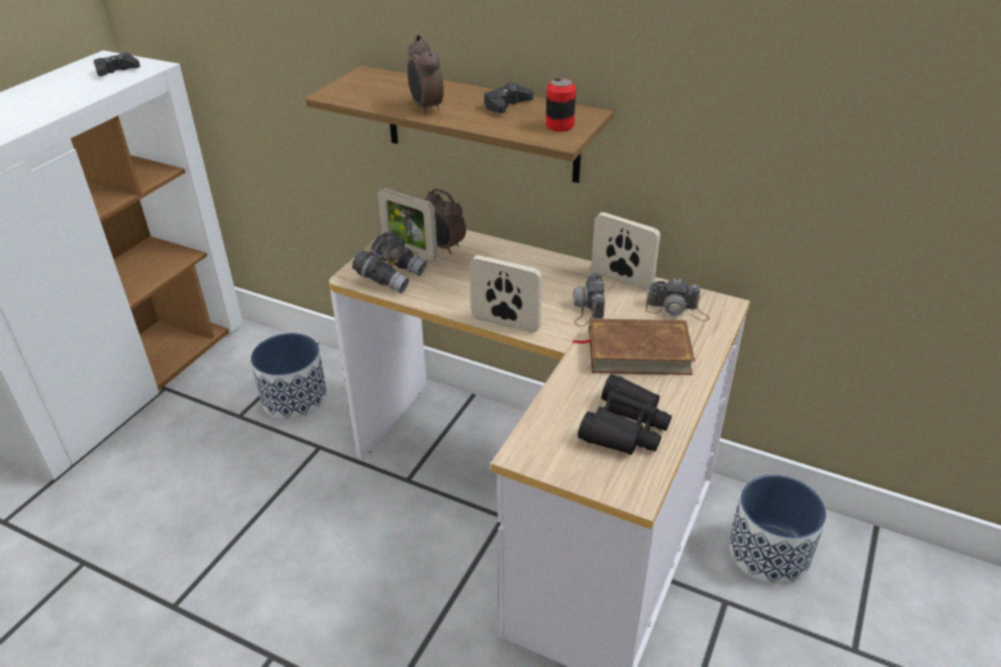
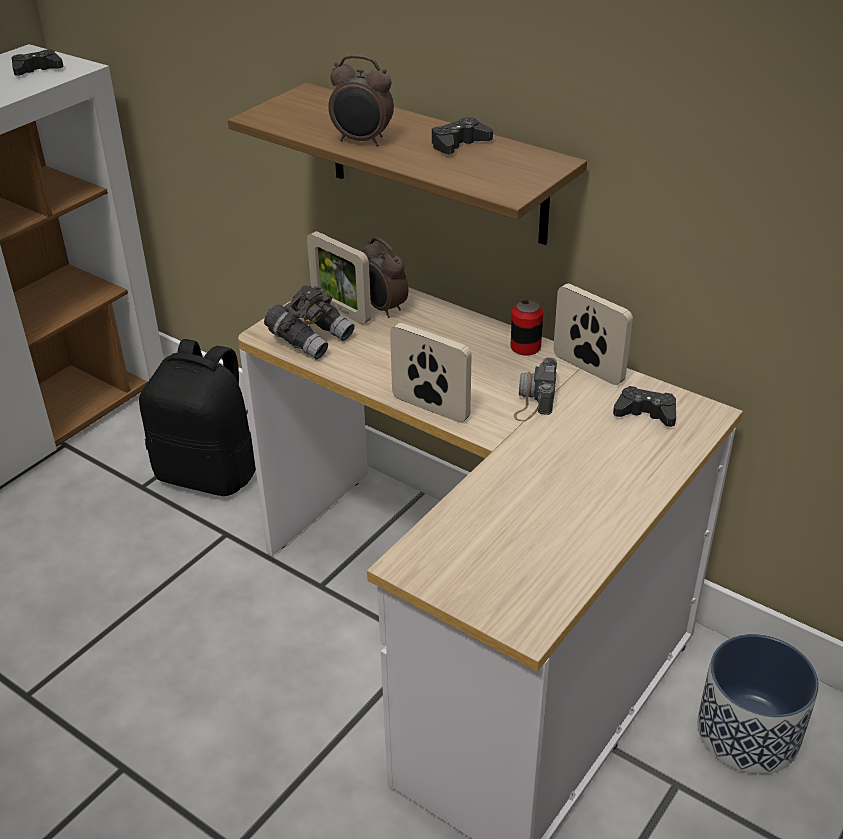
camera: 10 degrees right, 0 degrees up
(295, 398) = (209, 473): planter -> black backpack
(426, 108) = (362, 141): alarm clock -> alarm clock turned 60 degrees counterclockwise
(559, 126) = (513, 175): can -> can (525, 347)
(624, 427) = (537, 548): black binoculars -> none
(638, 352) = (581, 459): brown book -> none
(677, 310) = (645, 413): camera -> black game controller

